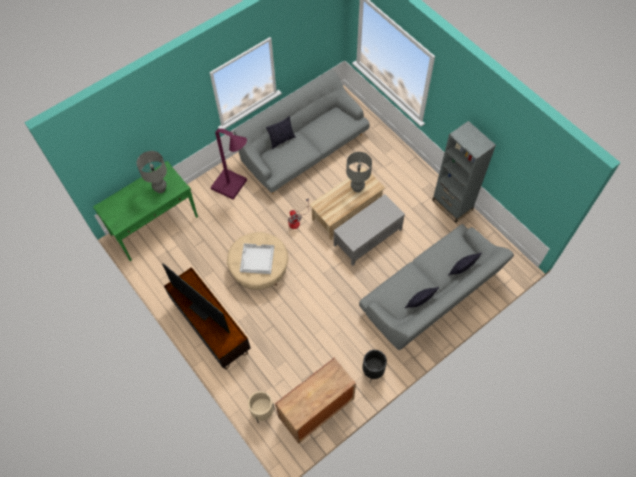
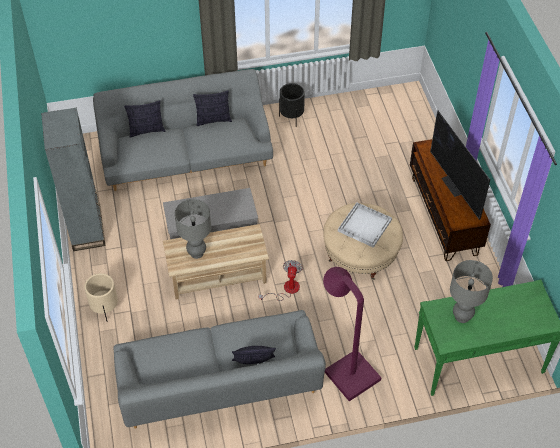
camera: 155 degrees left, 10 degrees down
(263, 412) = (418, 127): beige planter -> beige planter (105, 309)
(316, 410) = (365, 110): brown cabinet -> none

